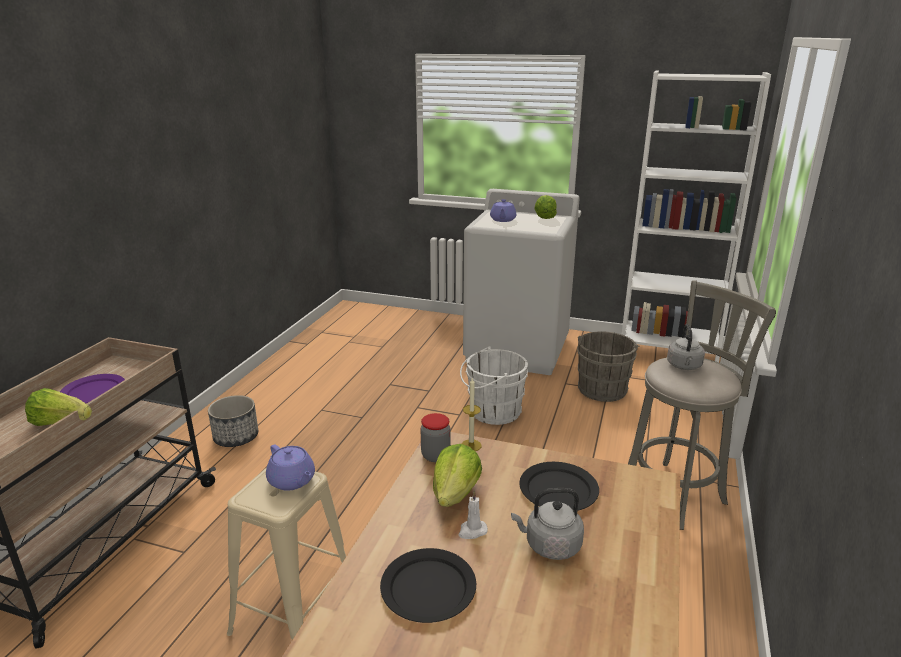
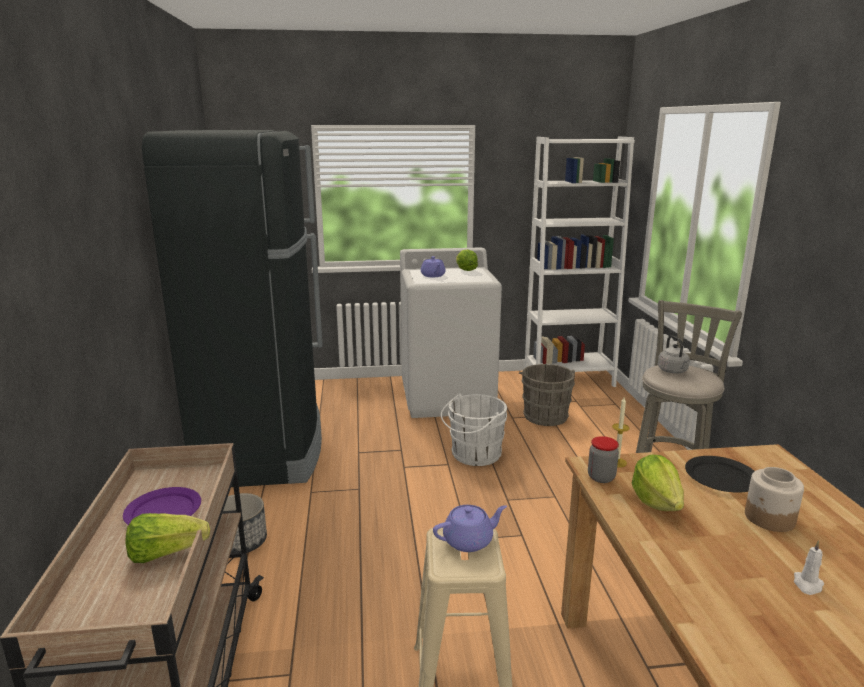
camera: 25 degrees left, 5 degrees down
(292, 481) = (469, 541): purple teapot -> purple teapot turned 45 degrees counterclockwise
(315, 364) = (263, 450): none -> black fridge
(428, 588) = (735, 579): black plate -> none
(472, 531) = (706, 525): white candle -> white candle (807, 585)
(550, 546) = (769, 518): grey kettle -> jar

